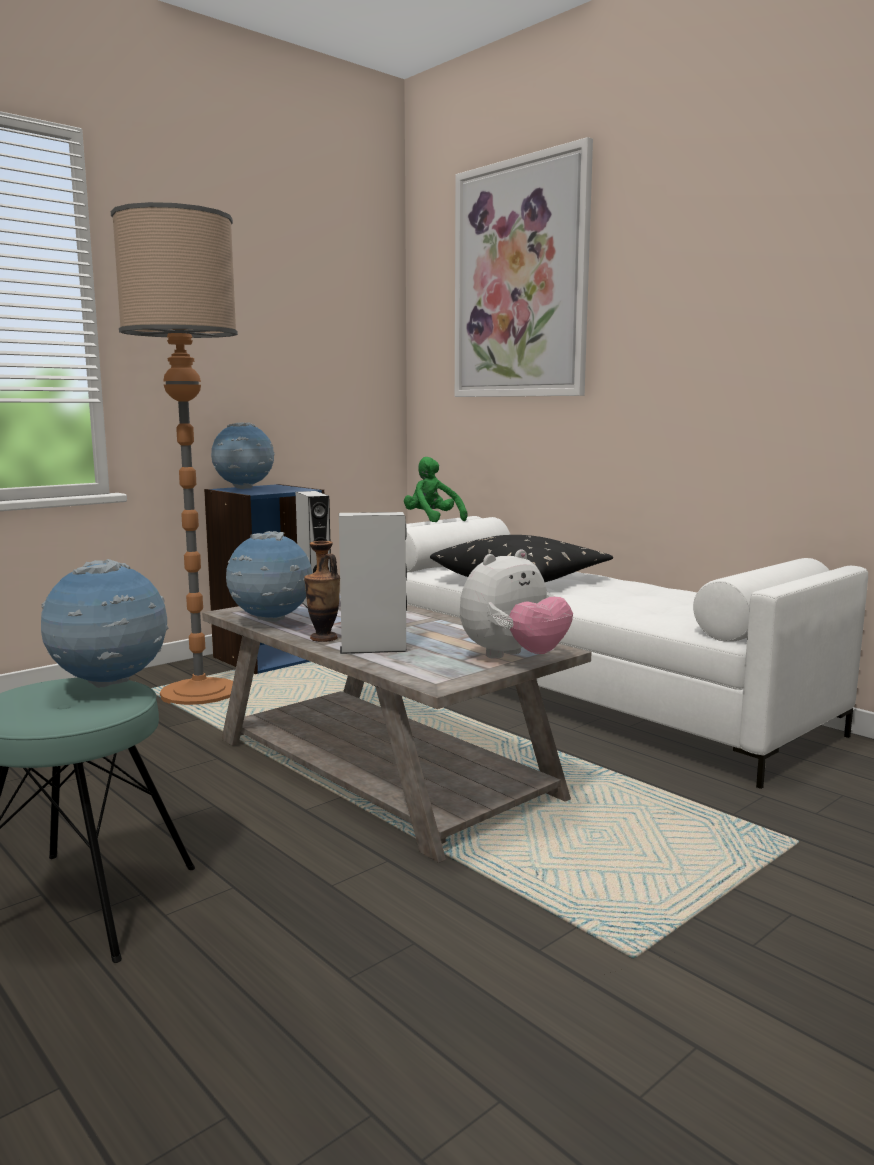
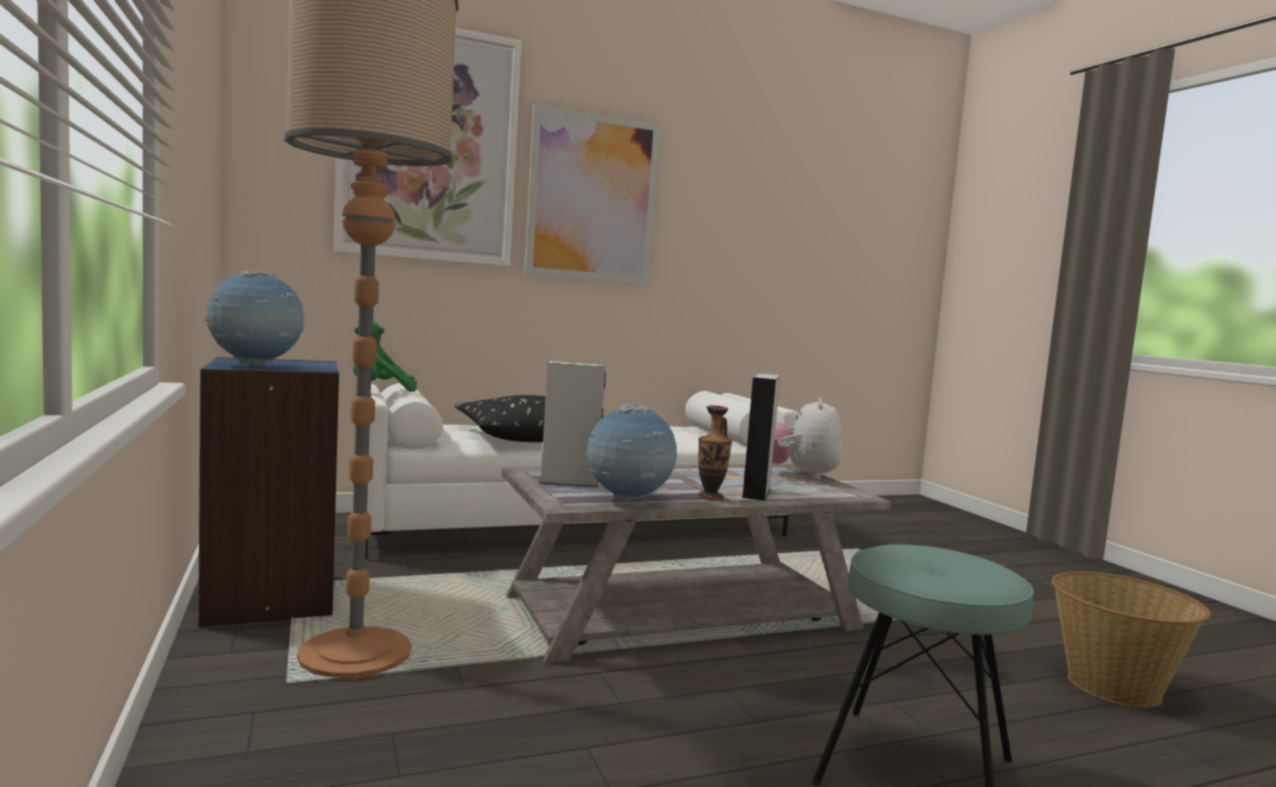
camera: 70 degrees left, 5 degrees down
(110, 686) = (903, 550): globe -> none
(404, 1086) = (1114, 686): none -> basket
(513, 657) = (801, 475): plush toy -> plush toy turned 150 degrees counterclockwise
(669, 299) = (592, 198): none -> picture

